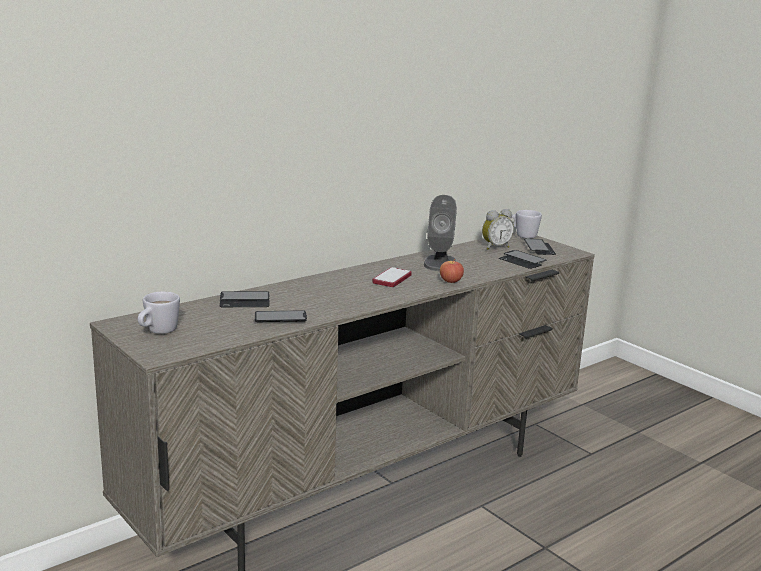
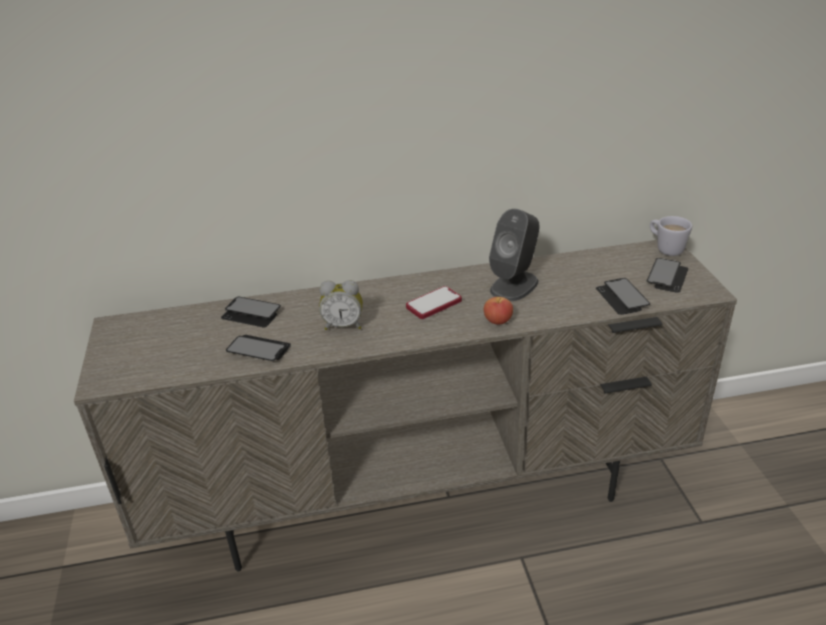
camera: 30 degrees right, 15 degrees up
(158, 332) = (132, 346): white mug -> none
(495, 247) = (610, 266): alarm clock -> alarm clock (343, 325)

